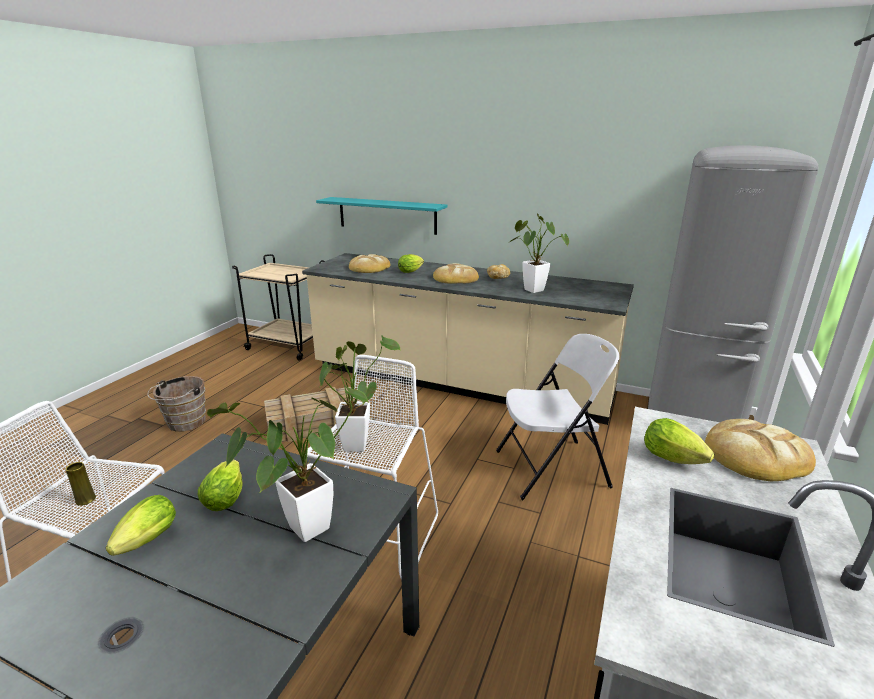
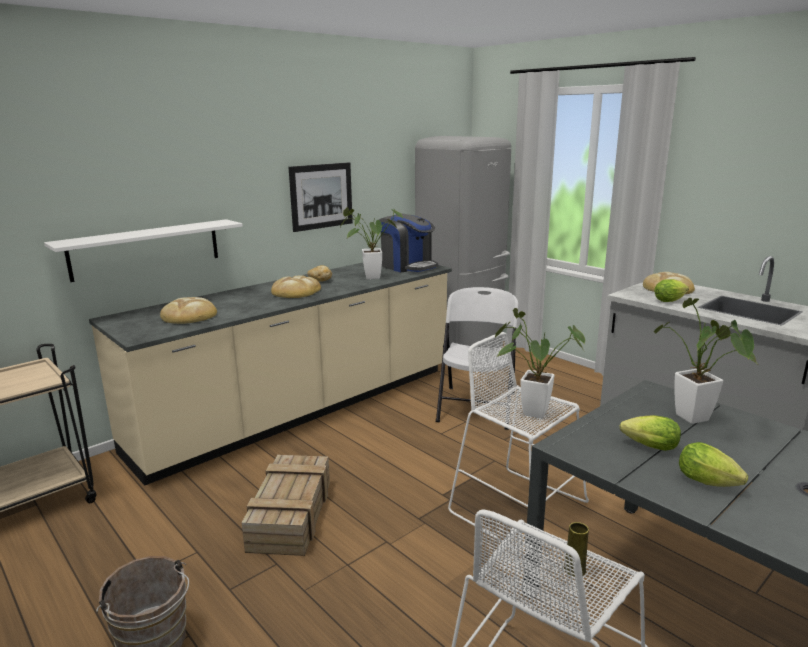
camera: 65 degrees left, 5 degrees down
(387, 215) = (146, 249): turquoise shelf -> white shelf
(411, 271) = (241, 302): lettuce -> none
(545, 199) = (321, 196): none -> picture
(596, 294) = (407, 266): none -> coffee machine

